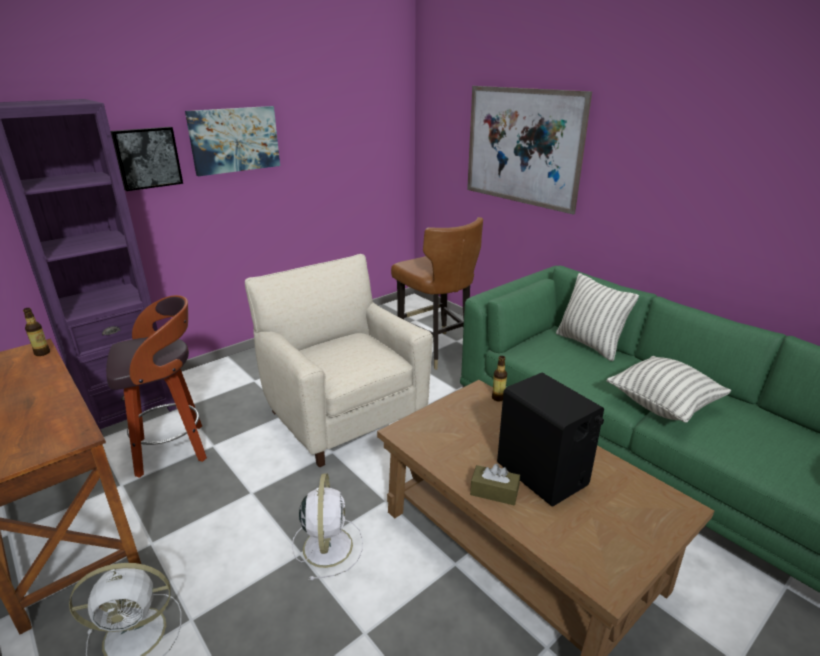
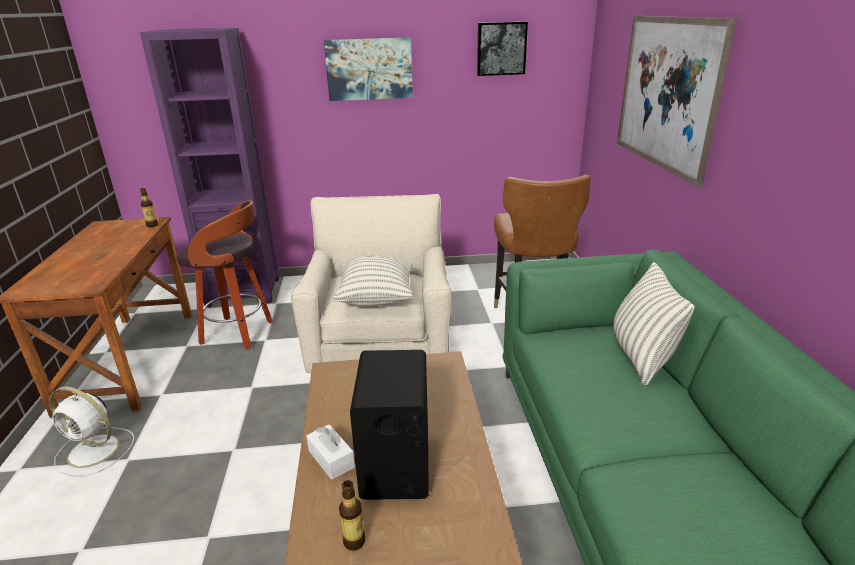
camera: 35 degrees right, 0 degrees up
(147, 158) = (287, 81): picture -> picture (501, 48)
(328, 545) = (257, 453): white fan -> none
(494, 492) = (331, 459): brown tissue box -> white tissue box
(498, 398) = (455, 375): bottle -> bottle (354, 541)
(662, 405) = (643, 460): pillow -> pillow (376, 299)

